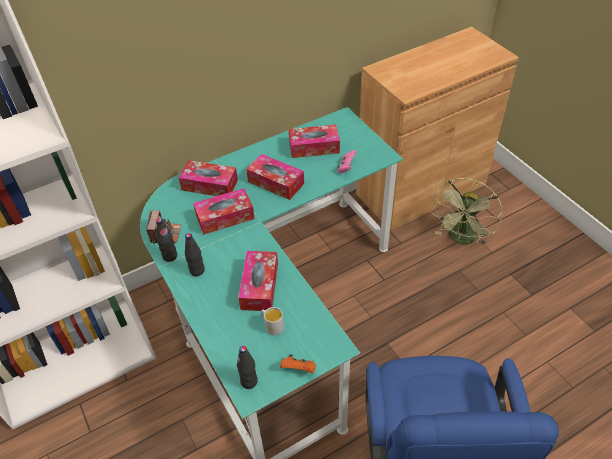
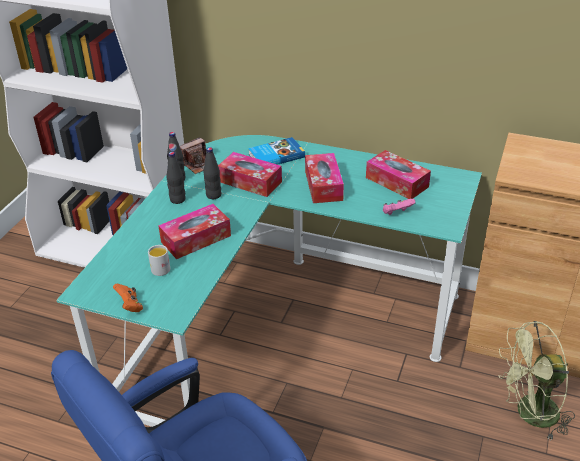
camera: 50 degrees right, 10 degrees down
(209, 185) = (276, 155): tissue box -> book
(249, 381) = (93, 285): black bottle -> black bottle (213, 195)

